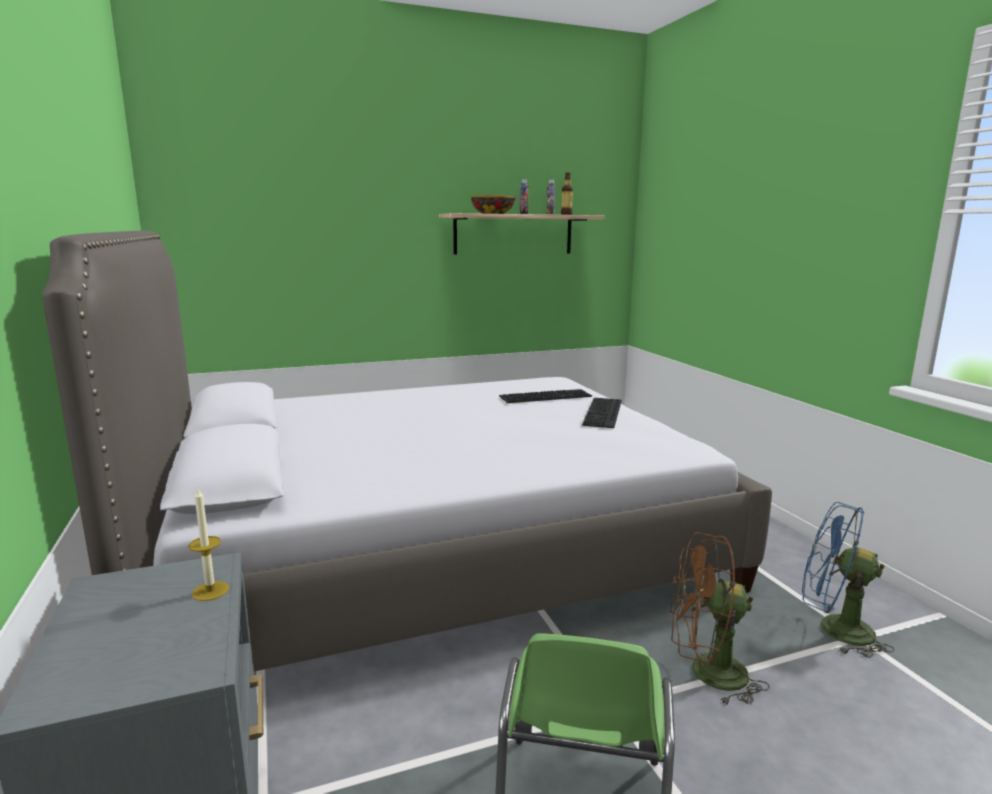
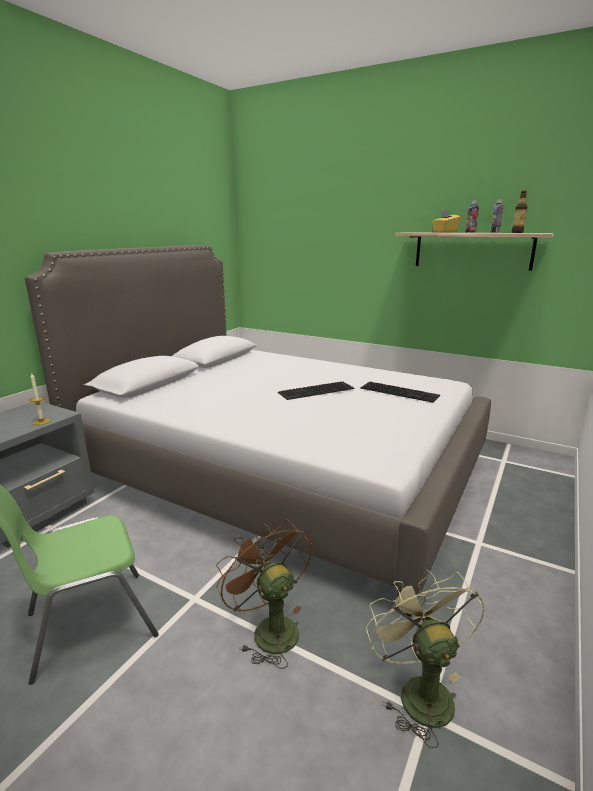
camera: 50 degrees right, 5 degrees up
(493, 213) = (444, 232): bowl -> yellow tissue box
(605, 412) = (400, 415): keyboard -> keyboard (316, 391)
(834, 629) = (419, 690): blue fan -> green fan

